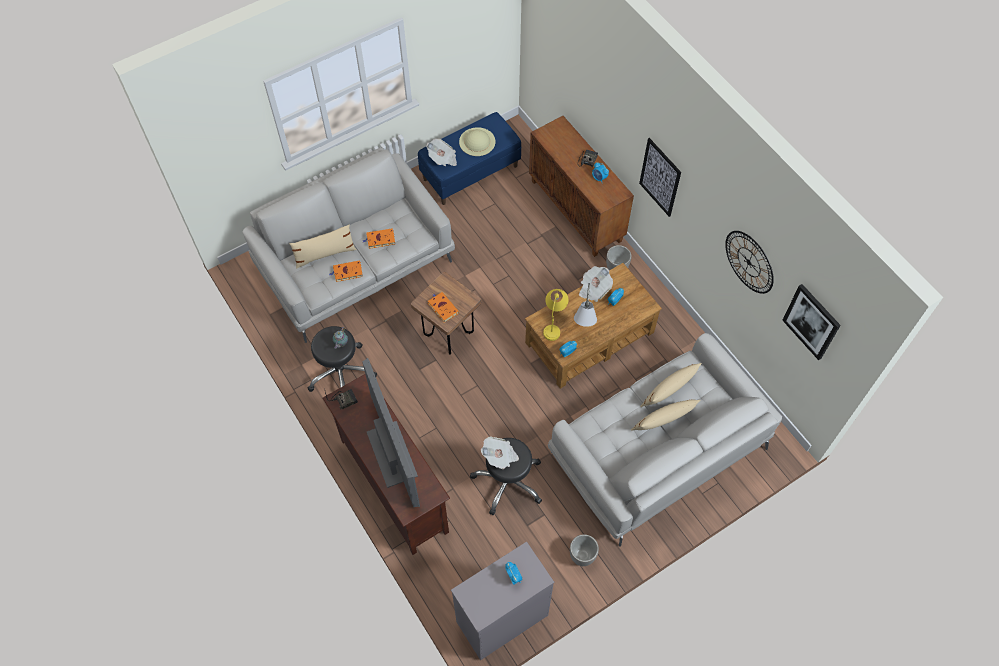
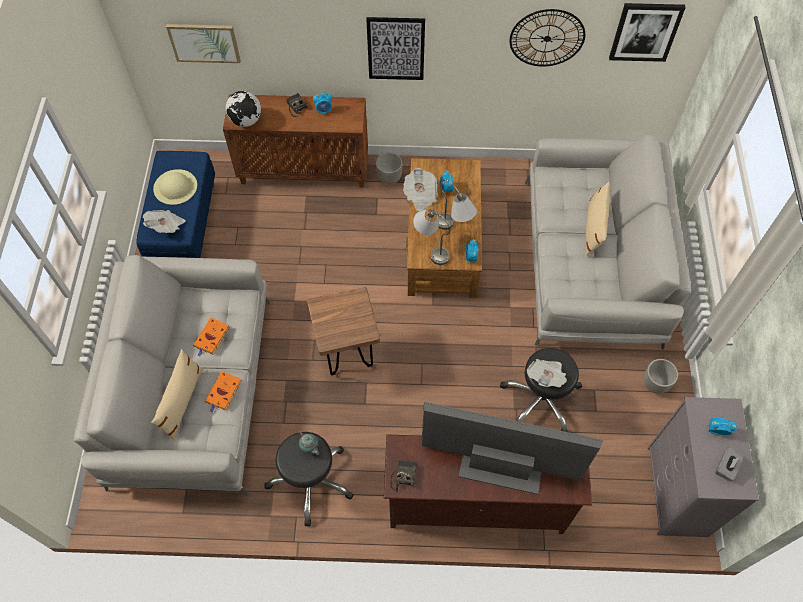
camera: 55 degrees left, 0 degrees up
(442, 307) = (348, 326): orange book -> none
(487, 597) = (726, 468): none -> grey tissue box
(549, 140) = (246, 121): none -> globe
(554, 323) = (431, 248): yellow table lamp -> grey table lamp
(562, 68) = (204, 42): none -> picture
(669, 392) = (567, 206): beige pillow -> none

